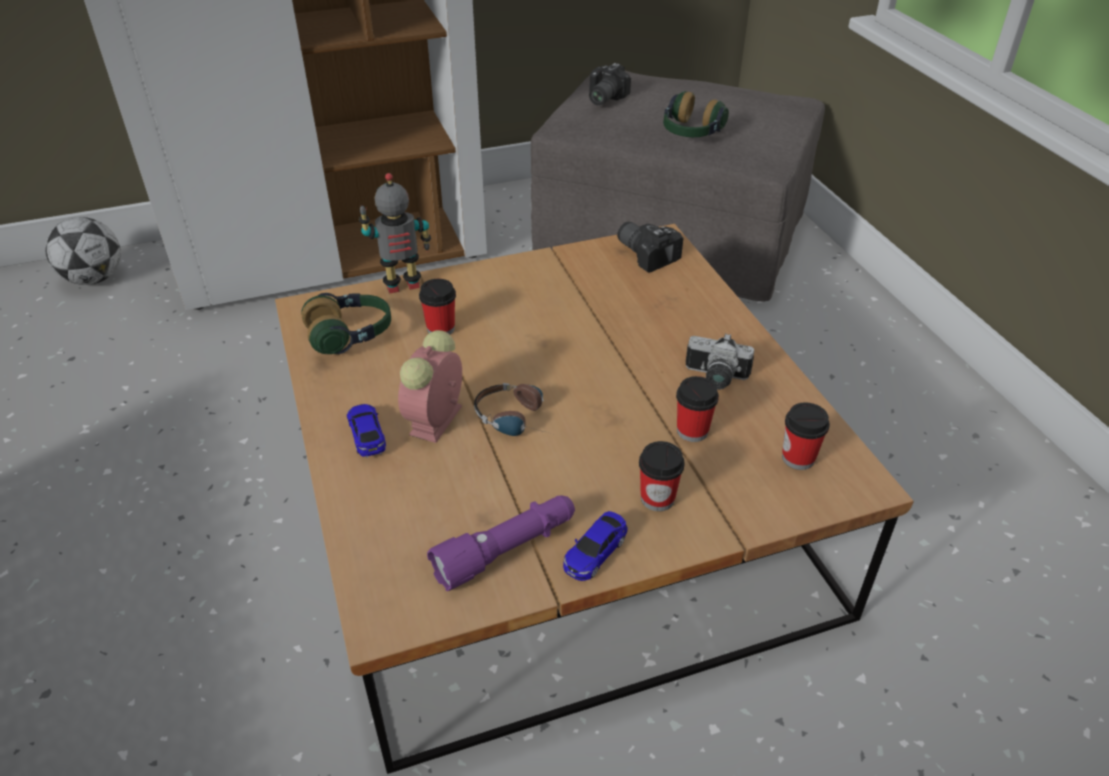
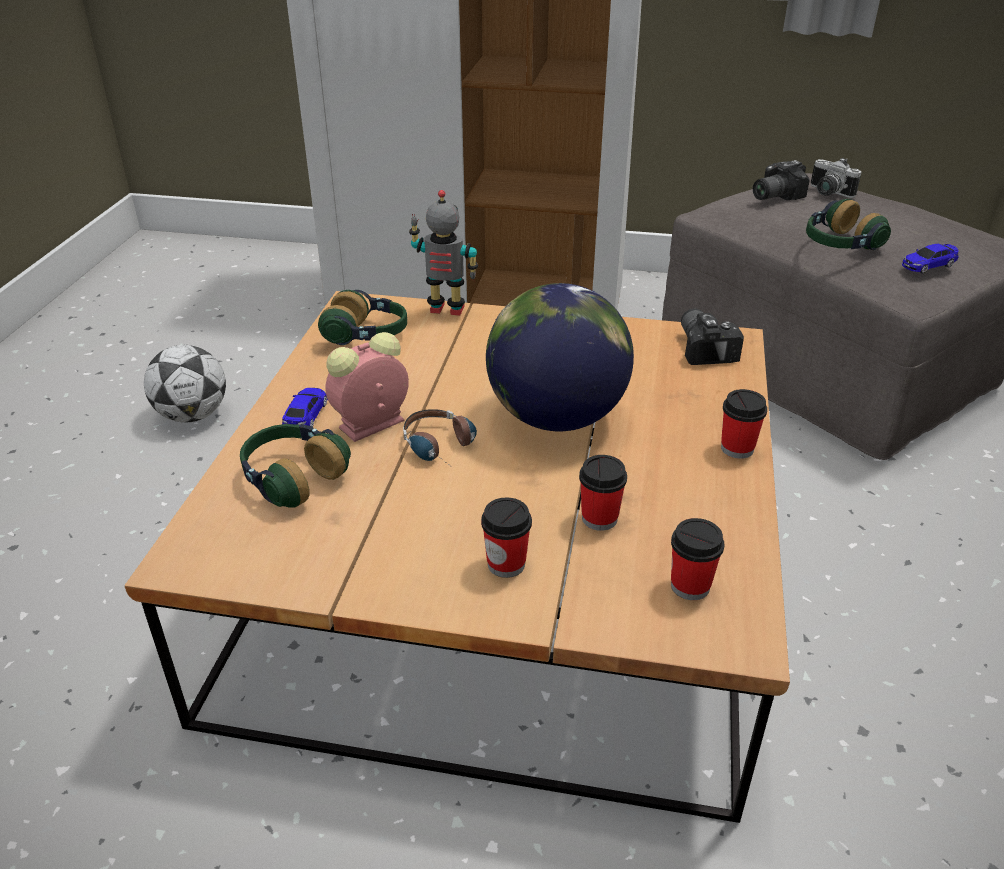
camera: 30 degrees right, 5 degrees down
(94, 279) = (282, 262): football -> football (193, 415)
(412, 499) = (292, 478): none -> headphones
(441, 329) = (446, 353): cup -> cup (737, 448)
(506, 550) = (328, 550): purple flashlight -> none
(587, 357) = (556, 418): none -> globe
(595, 552) = (402, 585): toy car -> toy car (928, 265)
(715, 378) = (669, 480): camera -> camera (827, 193)

